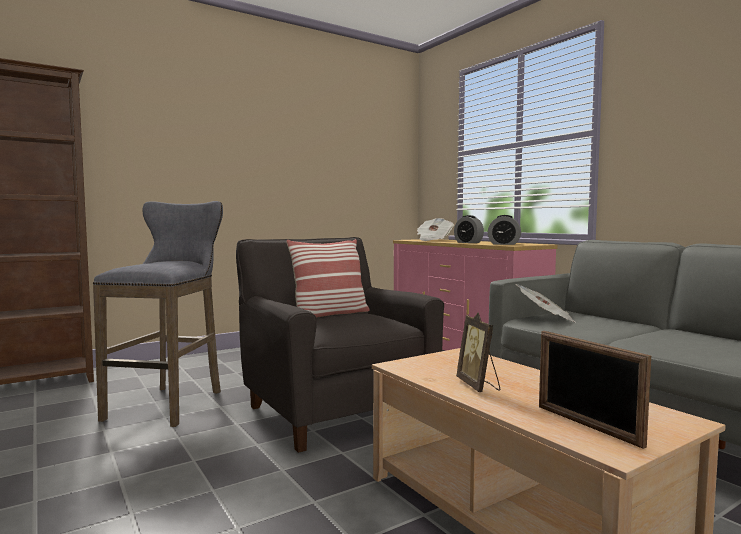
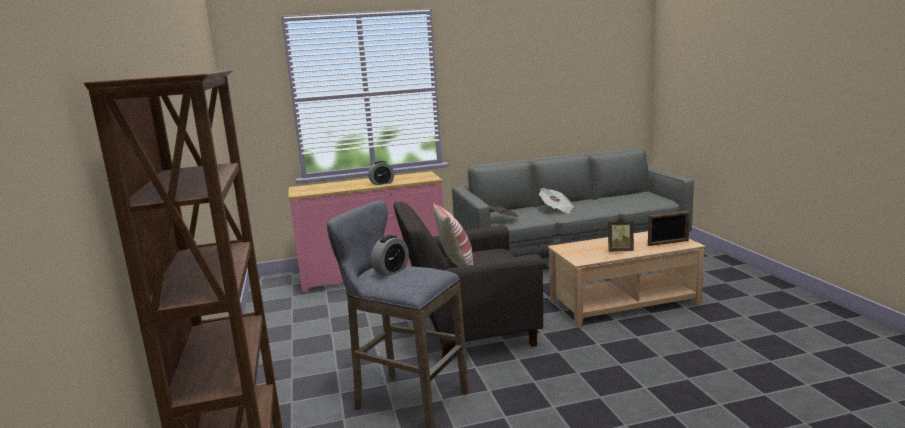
camera: 70 degrees left, 10 degrees up
(433, 240) = (322, 188): newspaper -> newspaper (557, 210)
(504, 244) = (417, 179): alarm clock -> alarm clock (391, 271)

